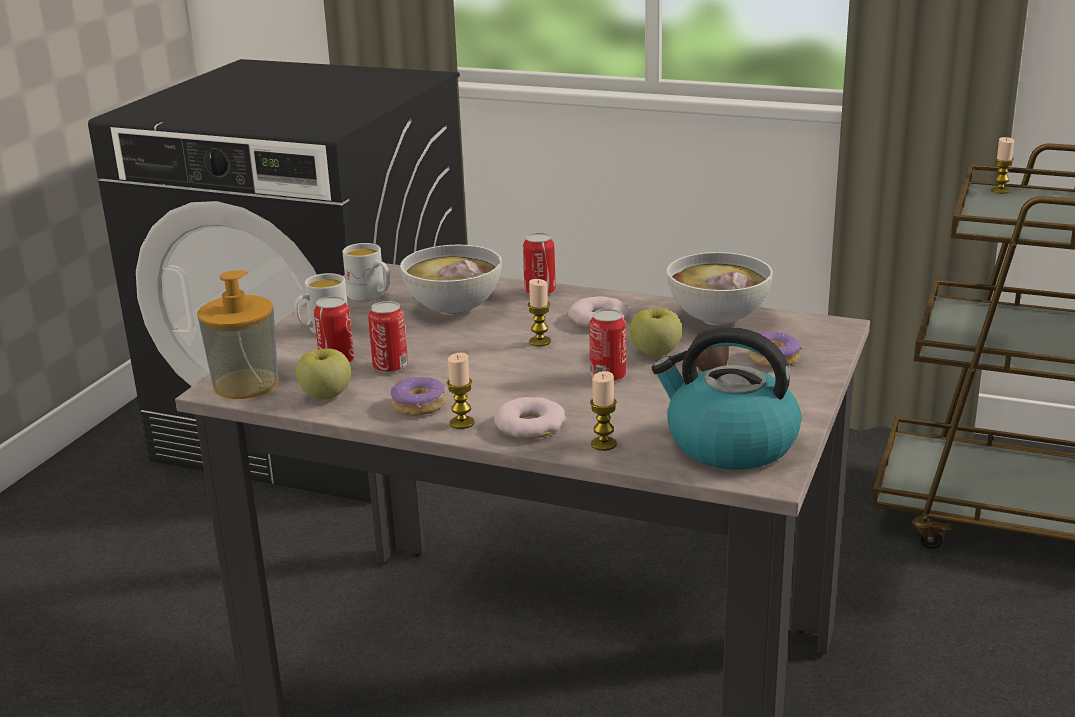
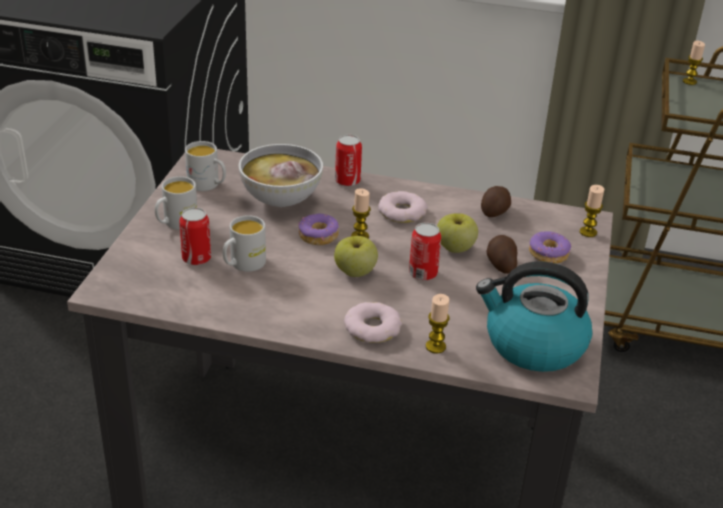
camera: 10 degrees left, 10 degrees up
(245, 384) = (125, 285): soap dispenser -> none
(326, 395) = (196, 297): apple -> apple (355, 272)
(390, 367) = (243, 264): can -> white mug
(418, 406) = (277, 307): donut -> donut (318, 236)
(462, 423) = (317, 326): candle -> candle (588, 232)
(717, 319) = (495, 211): bowl -> potato

